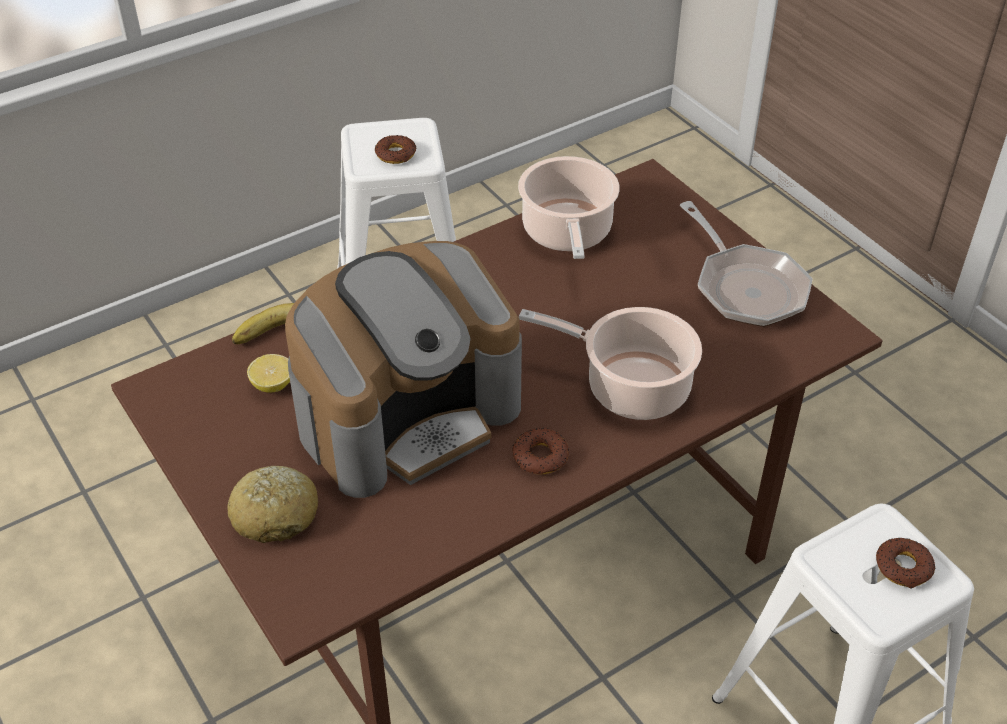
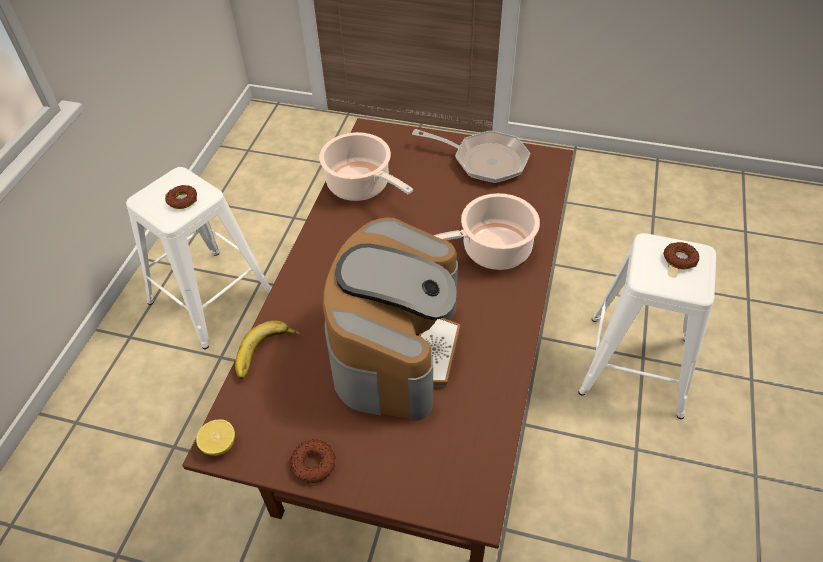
camera: 40 degrees left, 5 degrees up
(273, 385) = (295, 387): lemon -> lemon (219, 444)
(276, 514) = (392, 464): bread -> none
(540, 457) = (493, 320): donut -> donut (313, 464)

